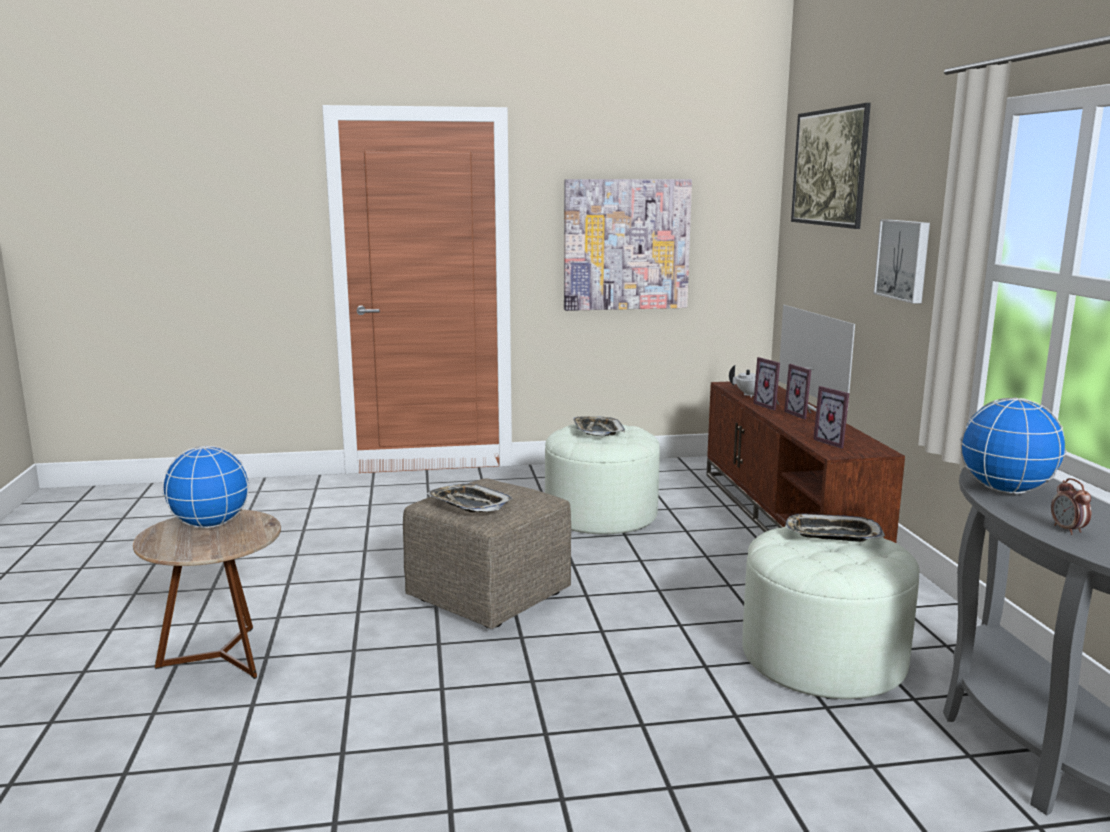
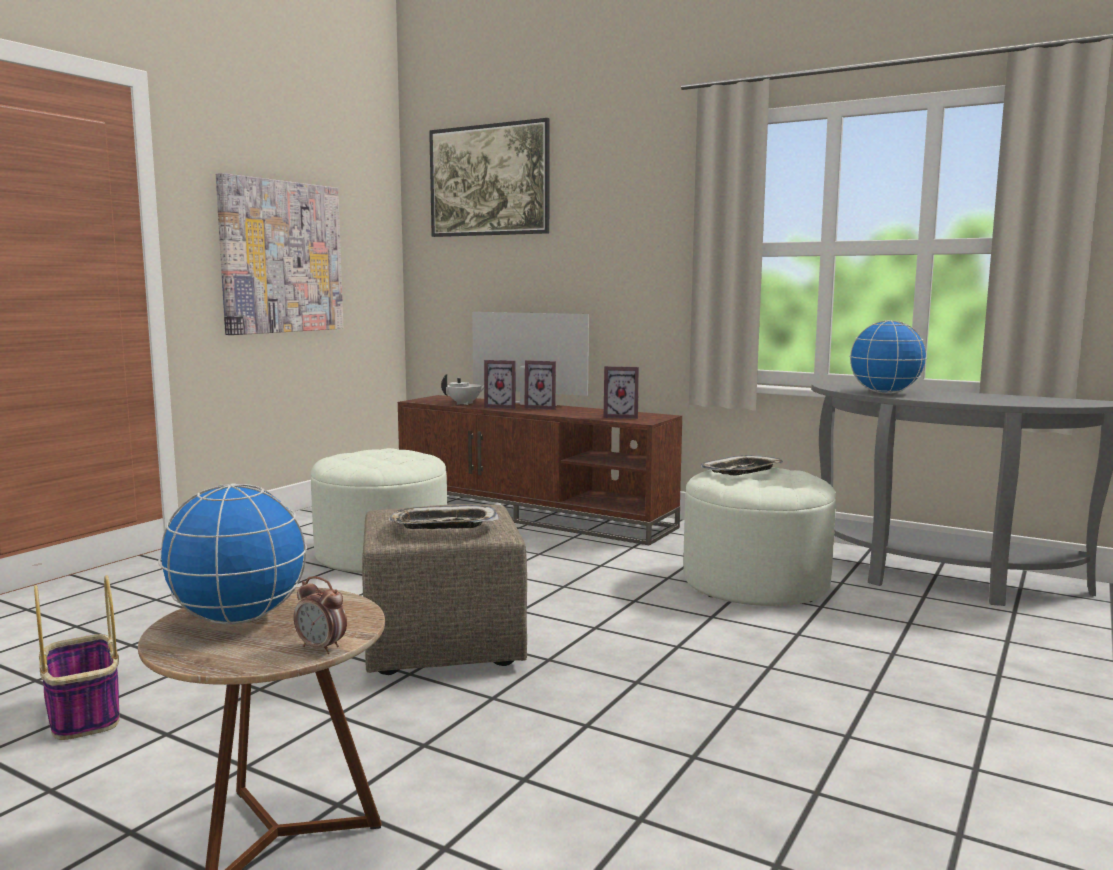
camera: 50 degrees left, 5 degrees down
(284, 556) = (83, 713): none -> basket
(597, 431) = (369, 456): tray -> none
(904, 260) = (622, 254): picture -> none
(1068, 530) = (971, 399): alarm clock -> alarm clock (321, 648)

